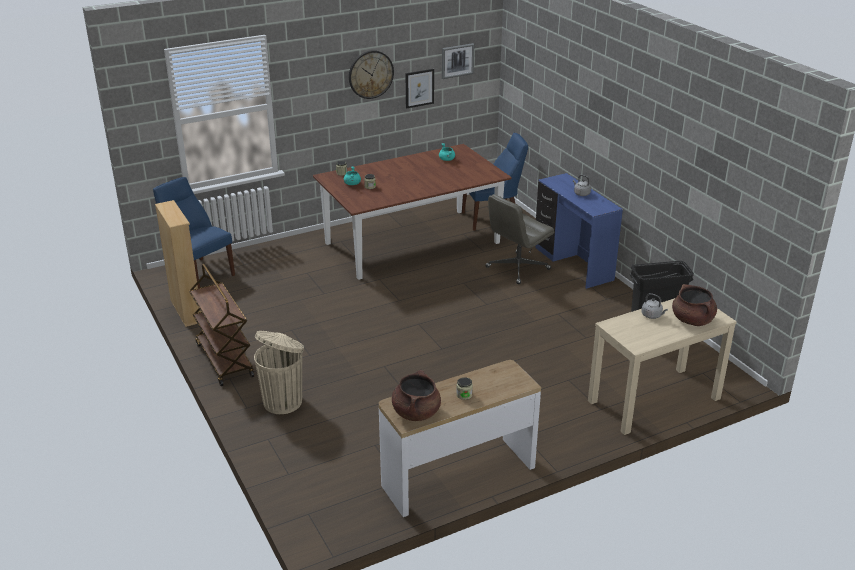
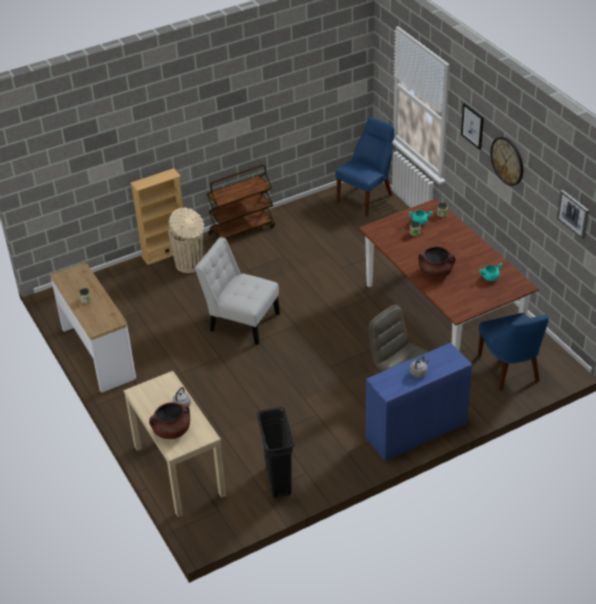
camera: 90 degrees right, 10 degrees up
(186, 311) = (308, 202): beige bookcase -> beige bookcase (165, 253)
(405, 360) = (241, 320): none -> white chair
(416, 412) = (70, 279): brown cooking pot -> brown cooking pot (435, 272)
(419, 88) = (540, 209): picture -> picture (472, 126)

